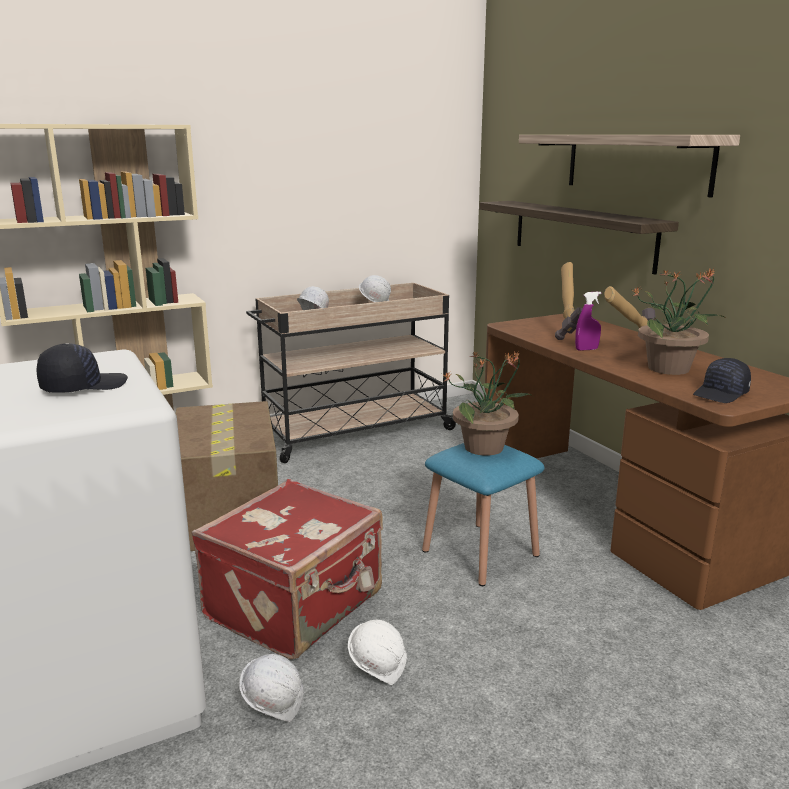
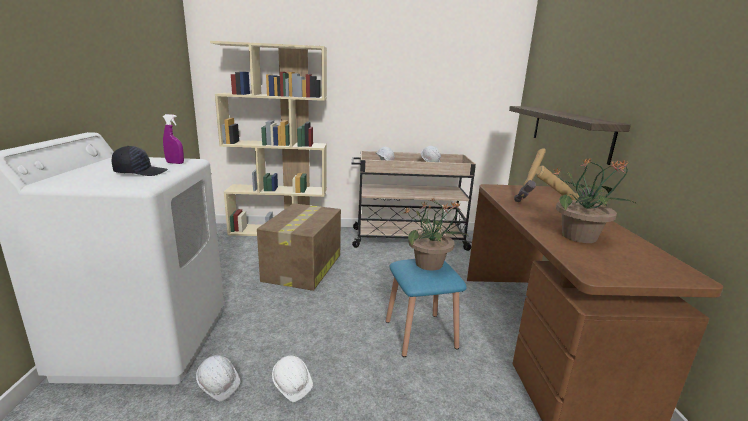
camera: 25 degrees right, 0 degrees up
(297, 606) = (287, 331): red suitcase -> none
(586, 349) = (529, 211): purple spray bottle -> purple spray bottle (175, 163)
(636, 162) = (609, 78): shelf -> none
(721, 394) = (602, 265): black cap -> none

